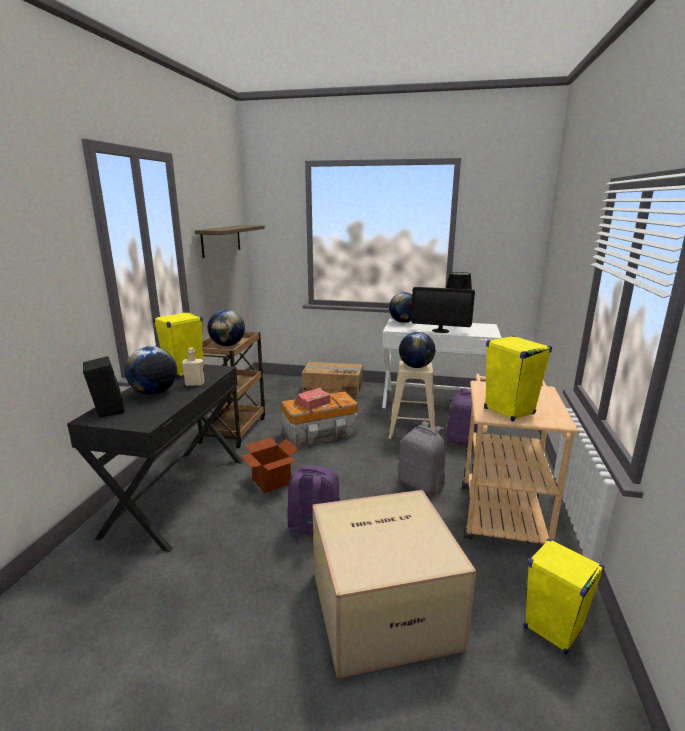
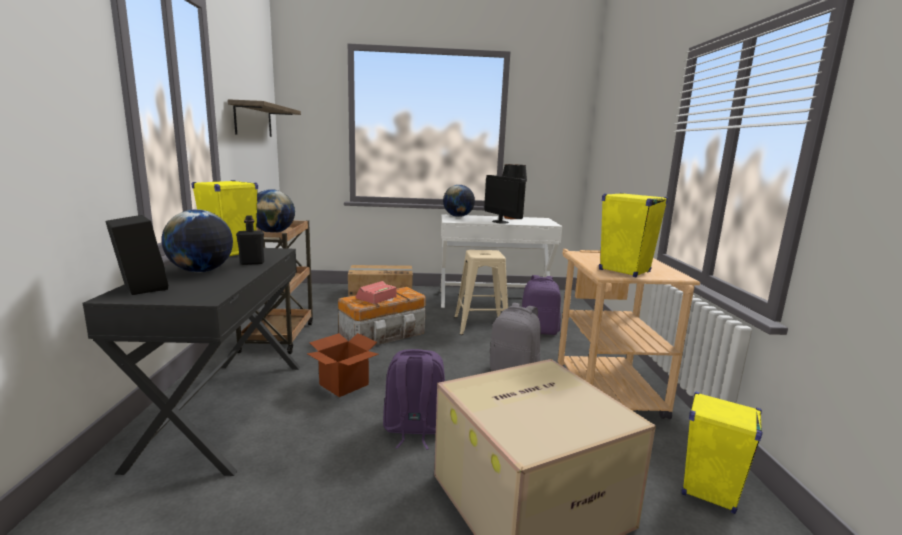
camera: 15 degrees left, 5 degrees down
(194, 384) = (252, 263): beige bottle -> black bottle
(415, 367) = (486, 254): globe -> none
(440, 331) = (500, 222): monitor -> monitor turned 120 degrees counterclockwise

